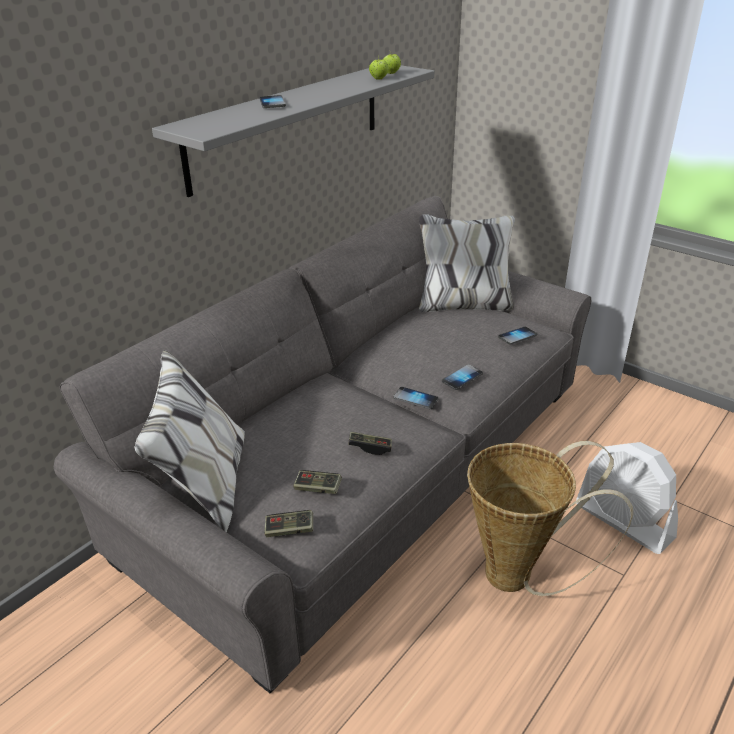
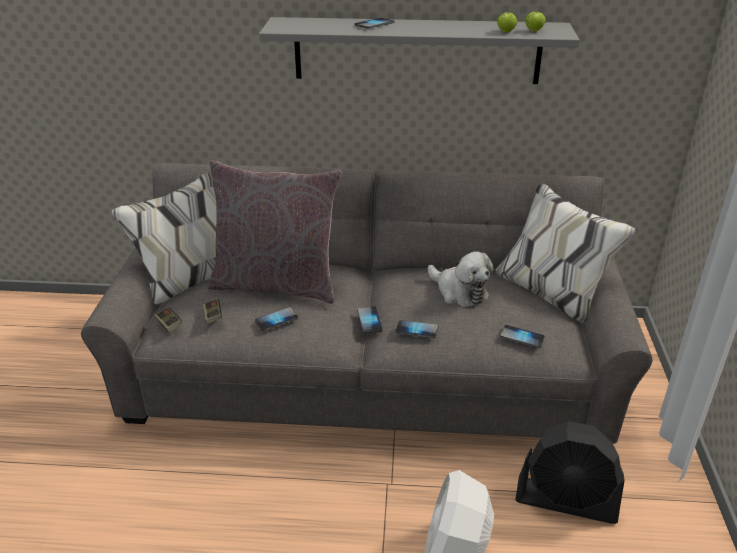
camera: 55 degrees right, 0 degrees up
(306, 426) = (276, 284): none -> grey pillow
(370, 447) = (276, 320): game controller -> phone
(431, 337) = (459, 292): none -> plush toy
(519, 576) = (321, 509): basket -> none
(598, 437) = (566, 501): none -> black fan

